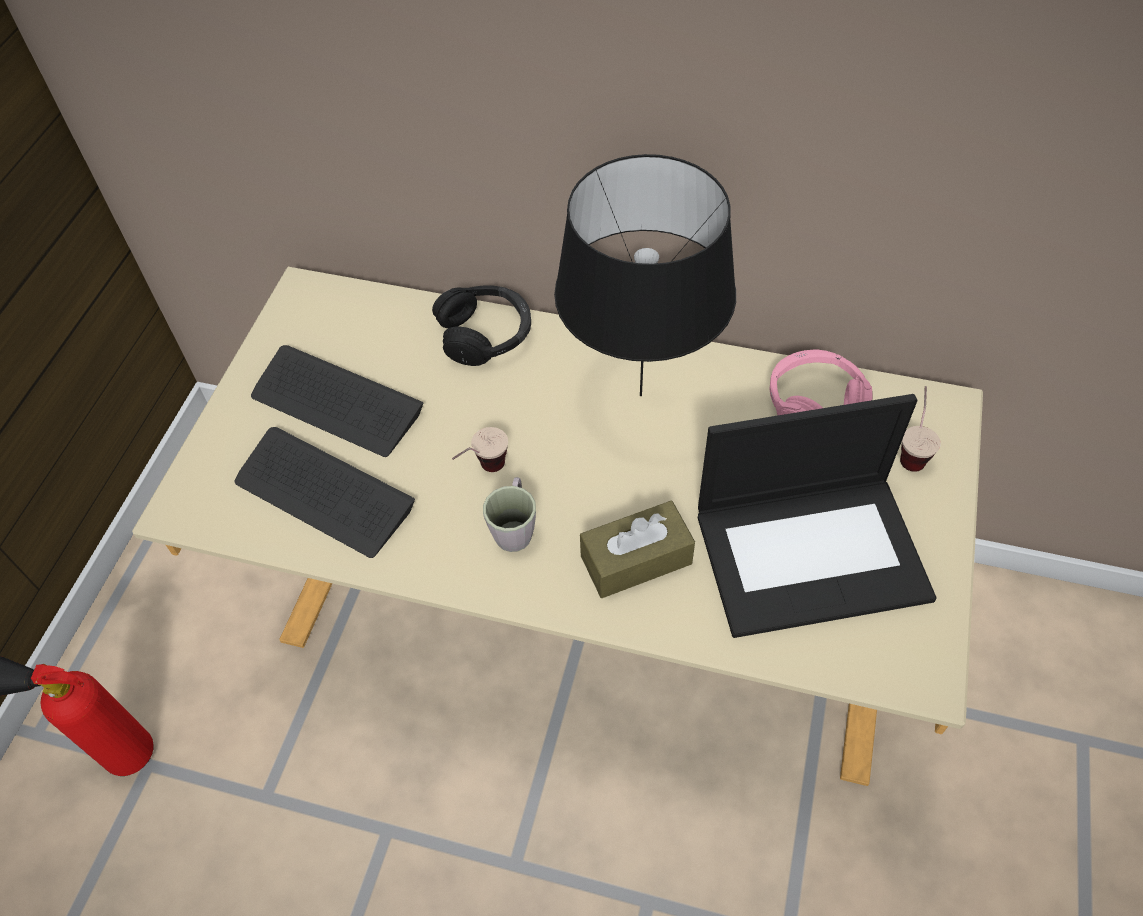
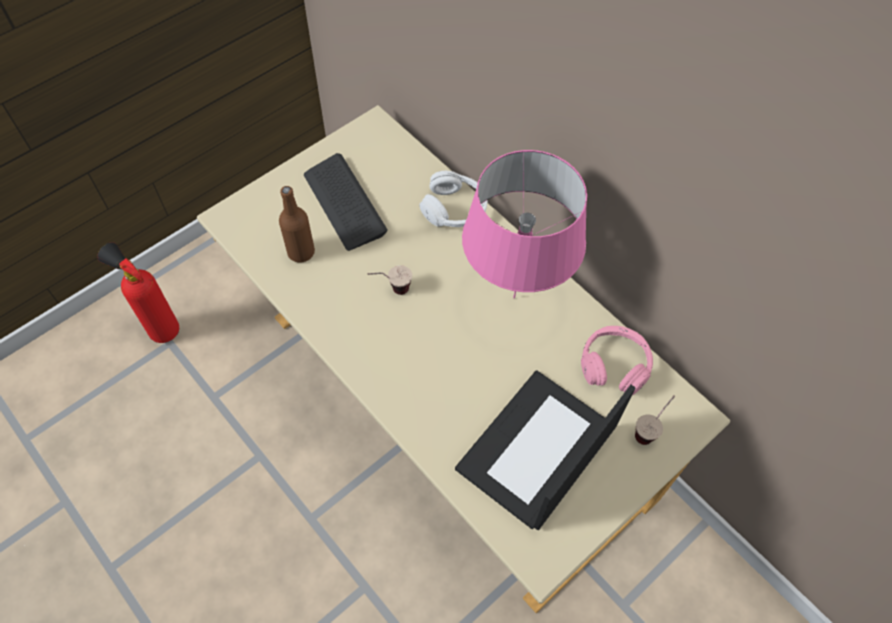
camera: 30 degrees right, 5 degrees up
(323, 493) = (301, 252): keyboard -> brown bottle
(485, 334) = (455, 208): black headphones -> white headphones
(515, 527) = (384, 332): grey mug -> none
(636, 560) = (434, 392): brown tissue box -> none
(640, 394) = (514, 297): black table lamp -> pink table lamp
(812, 552) = (536, 451): laptop -> laptop turned 105 degrees clockwise

